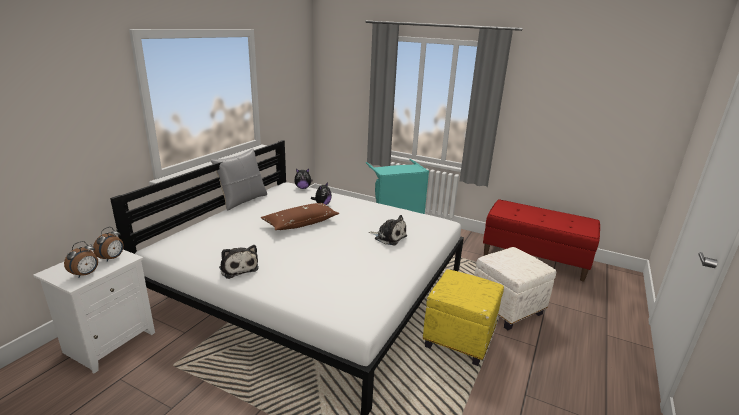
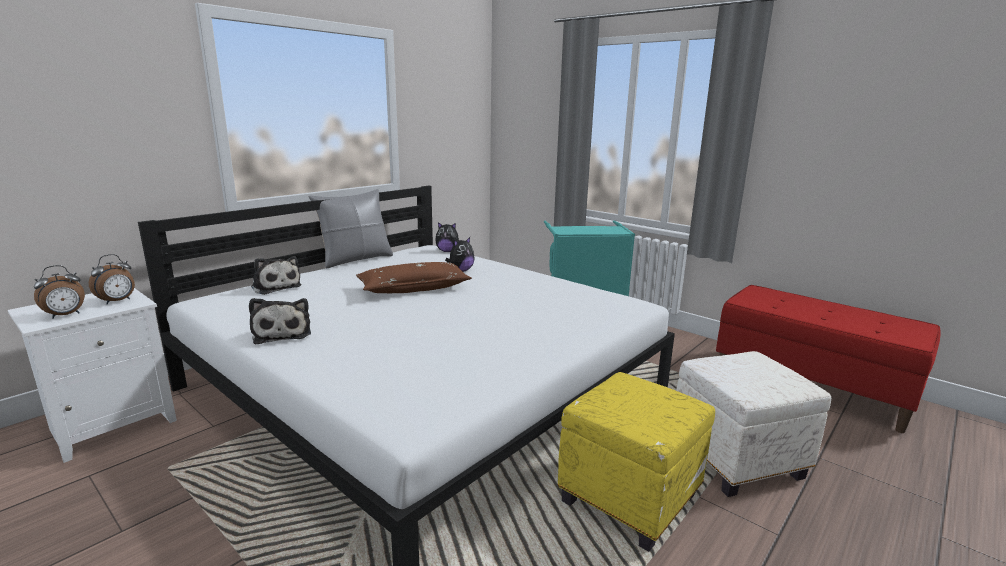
camera: 15 degrees right, 5 degrees down
(389, 237) = (535, 316): plush toy -> plush toy (275, 287)

